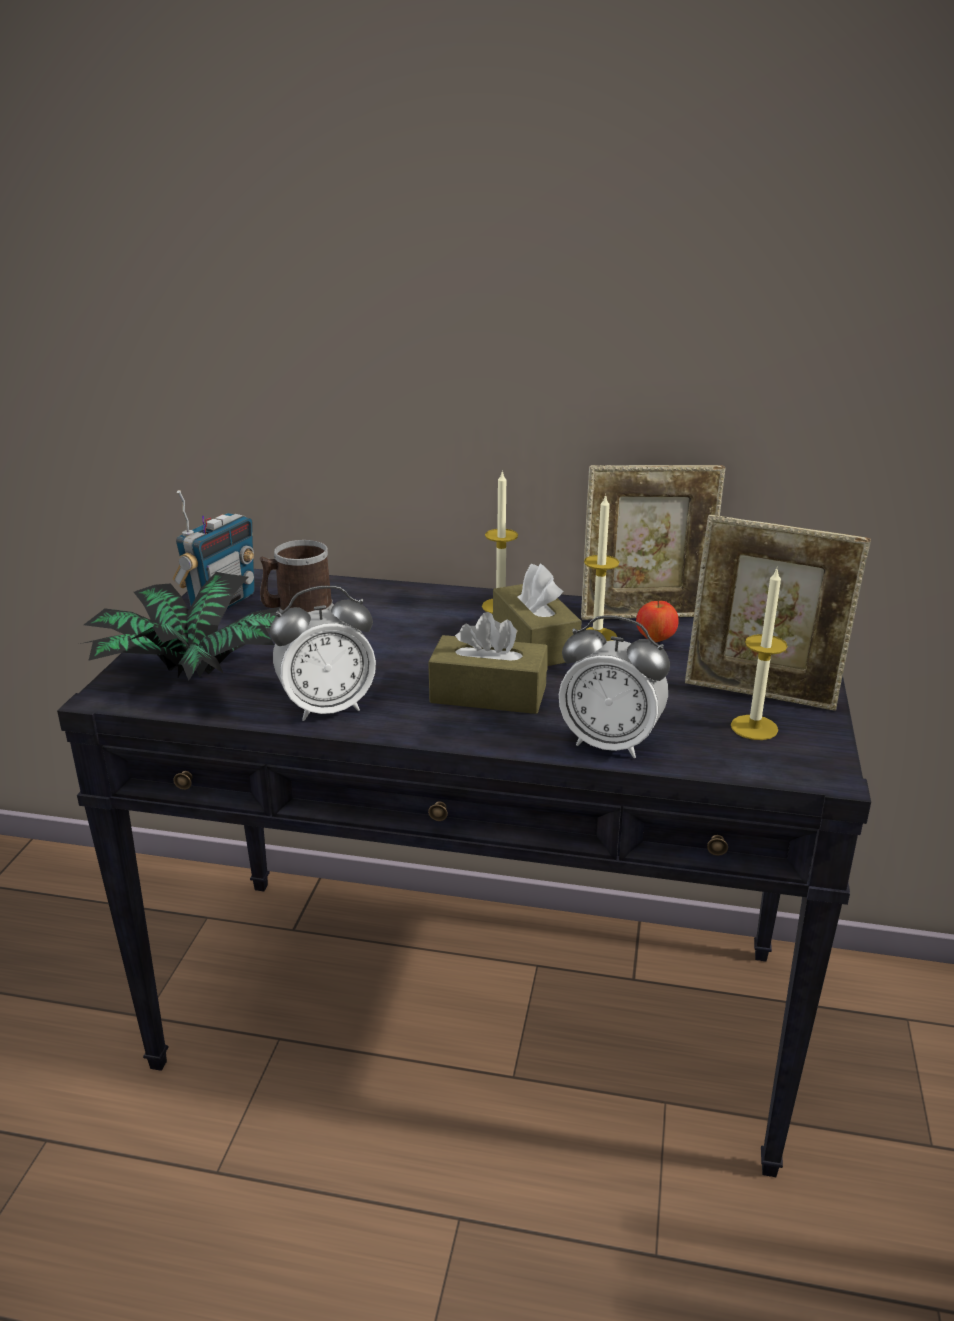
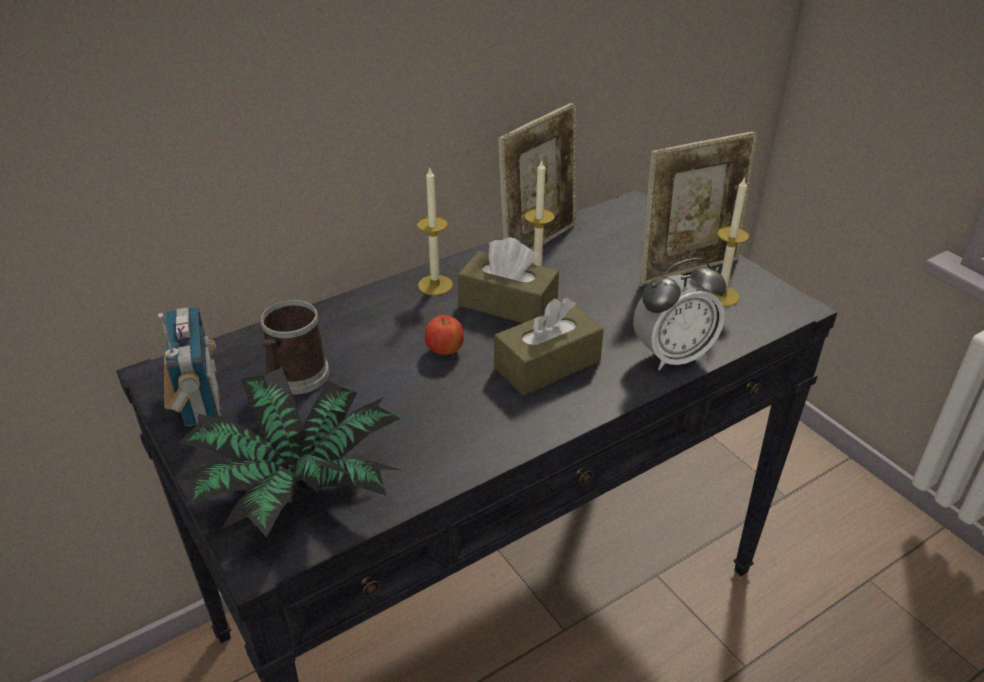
camera: 45 degrees left, 10 degrees up
(327, 708) = (462, 446): alarm clock -> none
(655, 639) = (573, 259): apple -> apple (445, 351)

